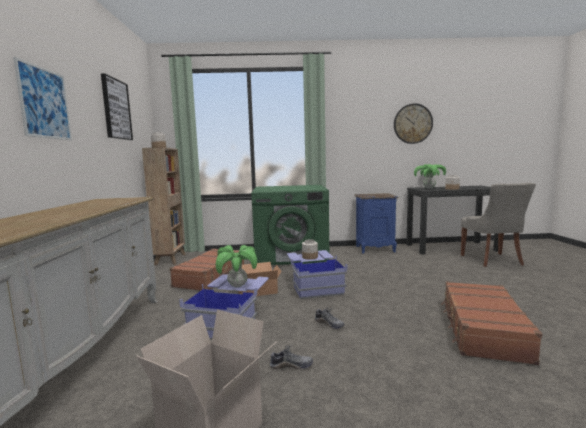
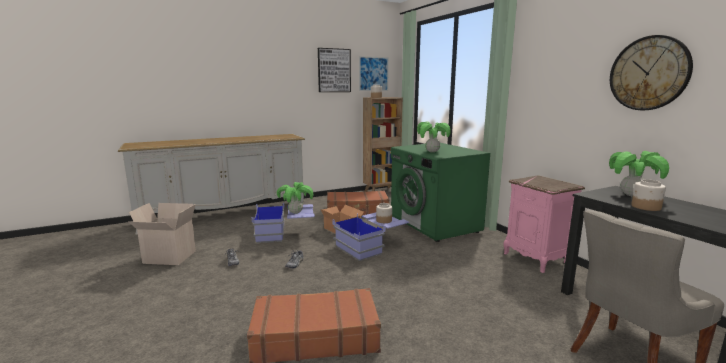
camera: 65 degrees right, 5 degrees up
(44, 103) = (255, 78): picture -> picture (373, 74)
(298, 188) = (432, 152): none -> potted plant
(375, 249) = (535, 259): blue nightstand -> pink nightstand

